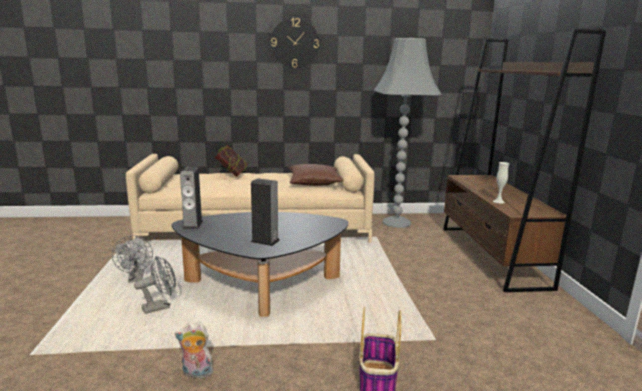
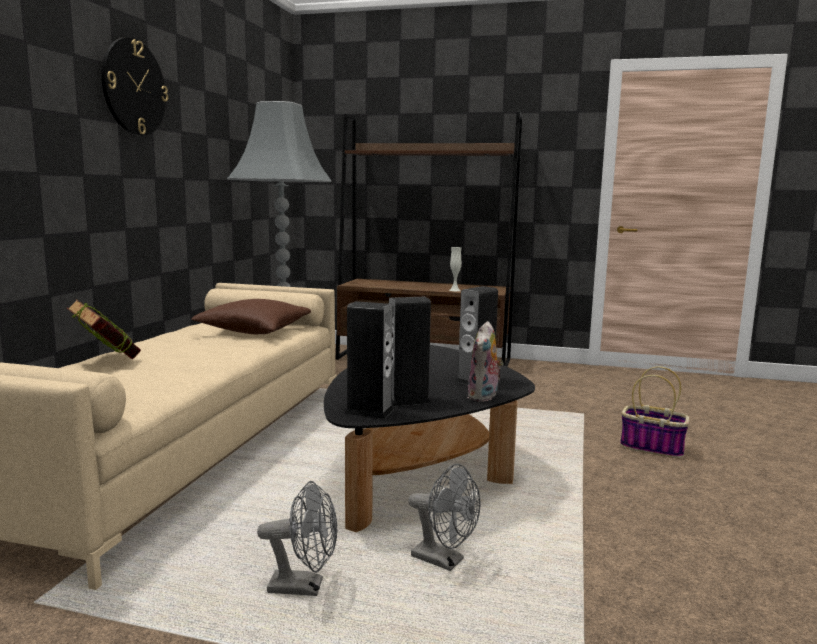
camera: 70 degrees left, 5 degrees down
(160, 306) = (444, 560): grey fan -> grey fan turned 135 degrees clockwise
(196, 373) = (645, 539): plush toy -> plush toy (484, 397)
(215, 230) = (407, 400): none -> speaker

